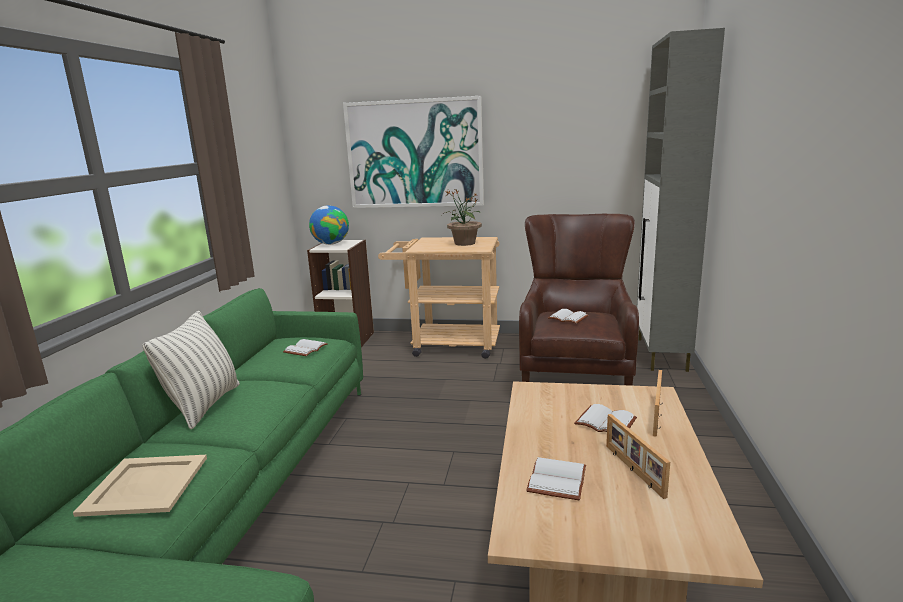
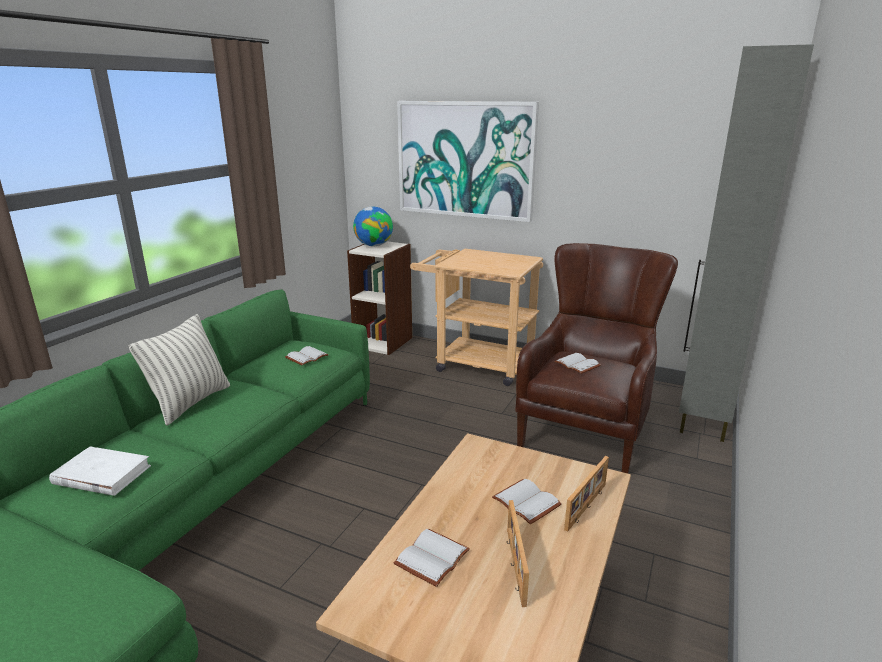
camera: 15 degrees right, 5 degrees up
(146, 485) = (102, 475): beige tray -> white book
(464, 243) = (500, 262): potted plant -> none

